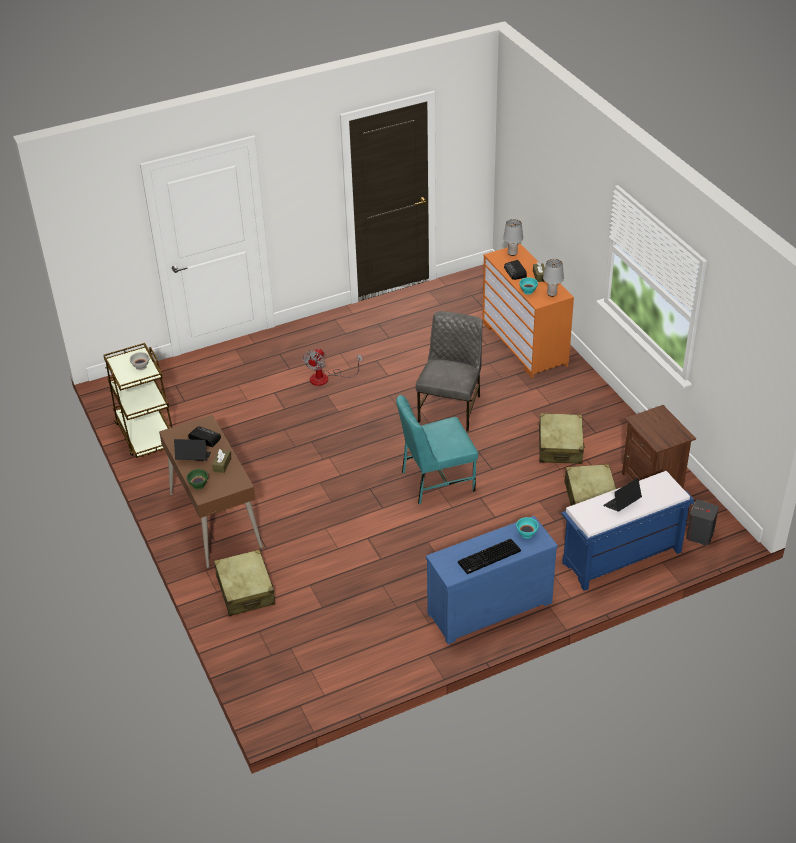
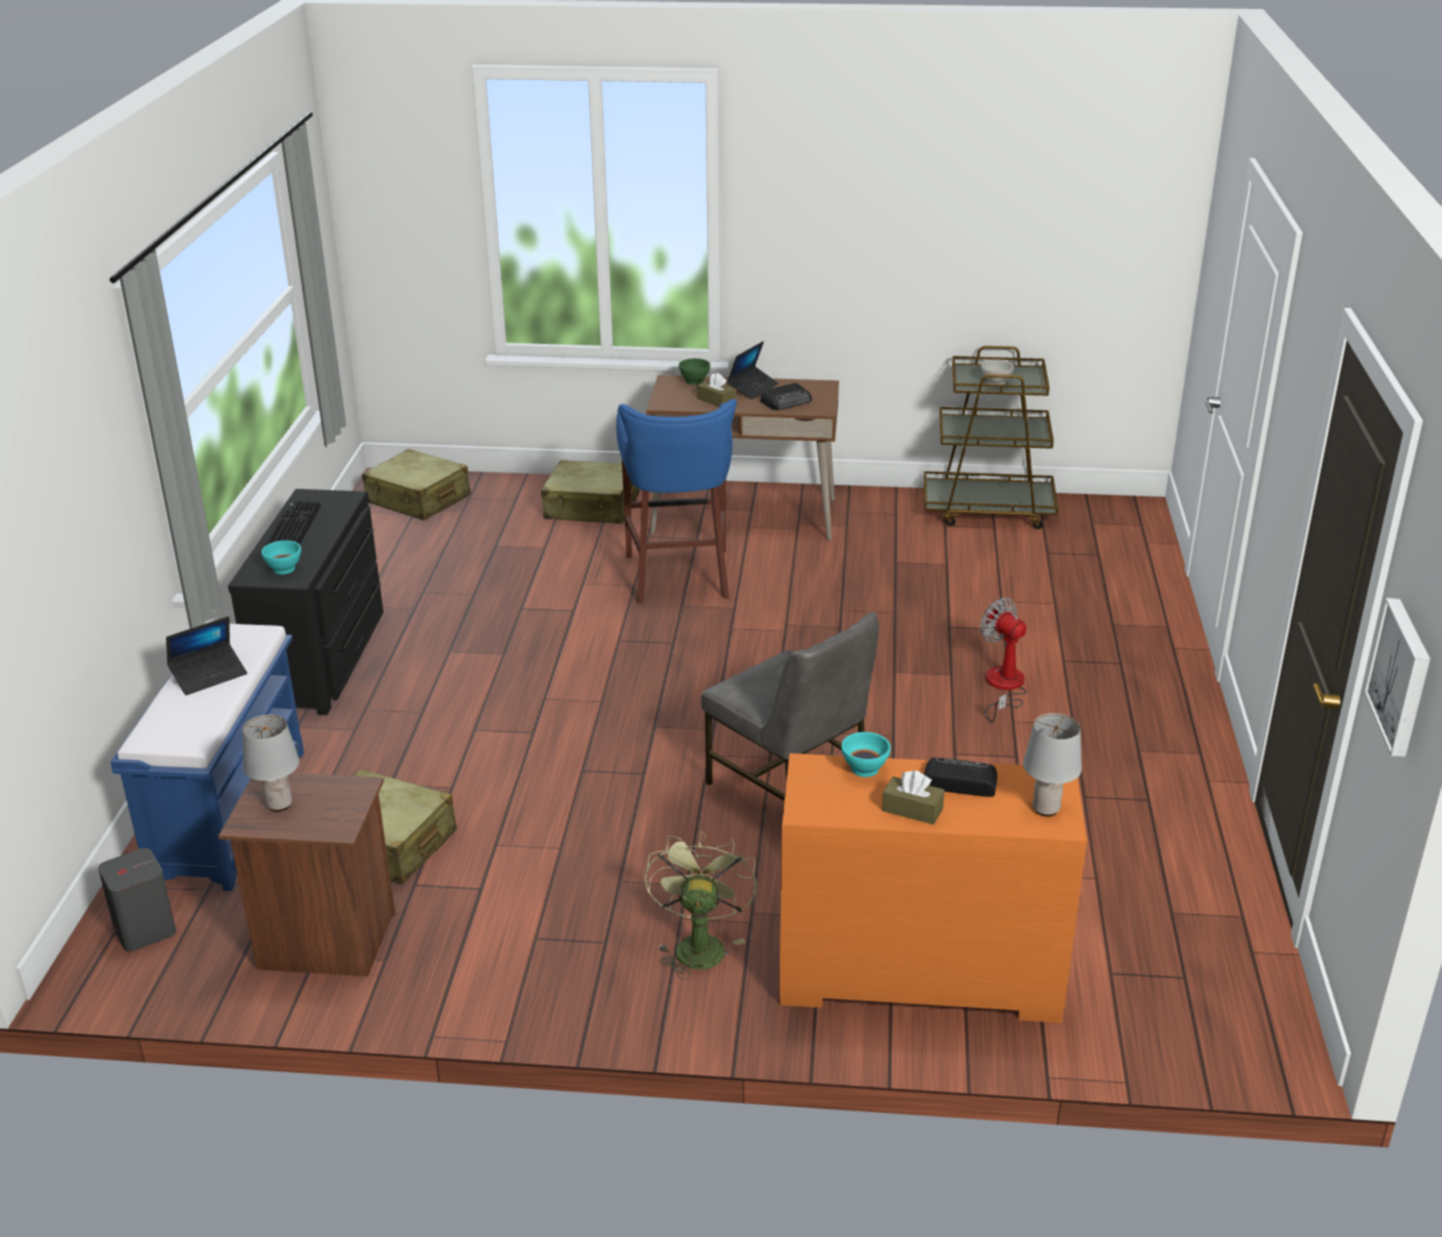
camera: 120 degrees right, 10 degrees down
(304, 515) = (679, 577): none -> blue stool
(436, 481) = (620, 705): turquoise chair -> none
(470, 146) = (1402, 676): none -> picture
(488, 606) = (325, 658): blue dresser -> black dresser
(552, 294) = (824, 797): grey table lamp -> grey table lamp (280, 805)
(559, 394) = (698, 944): none -> green fan
(560, 446) = (550, 873): beige suitcase -> beige suitcase (418, 500)
(622, 504) = (209, 675): laptop -> laptop turned 60 degrees clockwise

